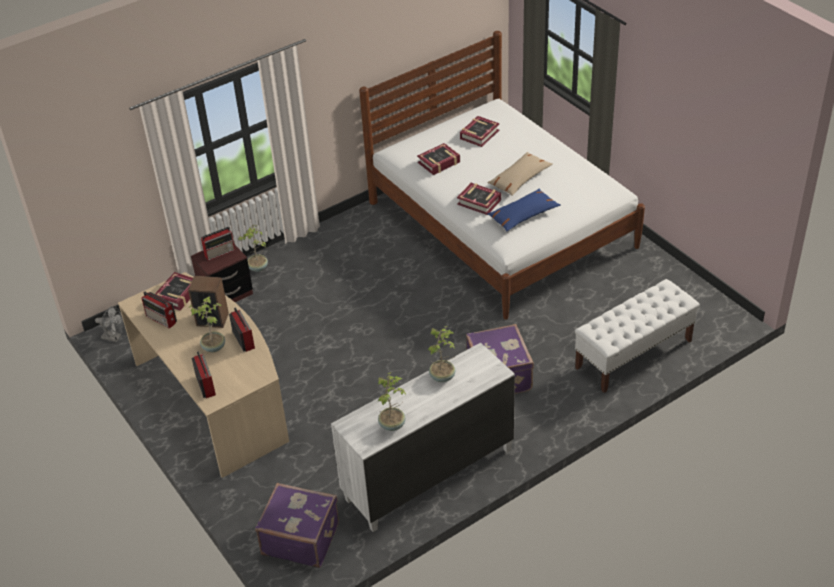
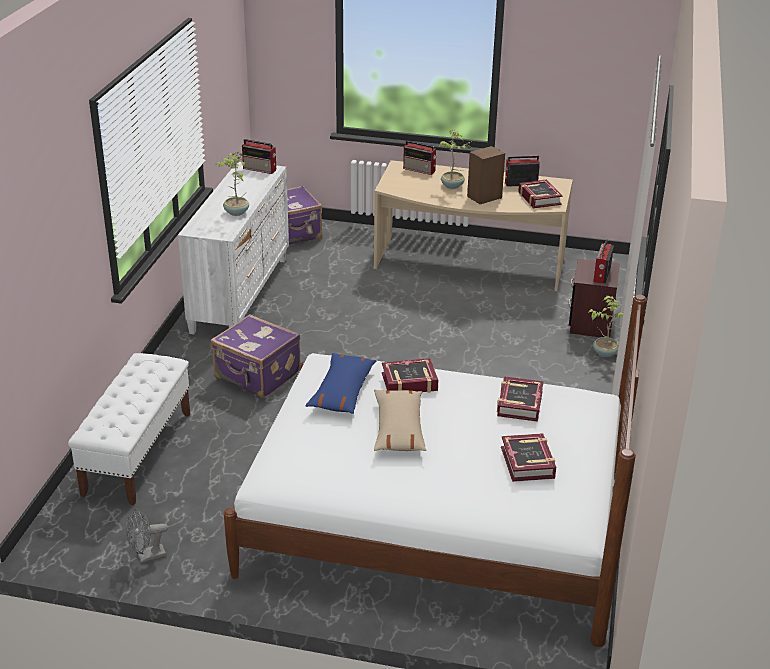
camera: 135 degrees right, 10 degrees down
(114, 337) = (613, 261): grey fan -> grey fan (147, 556)
(243, 339) = (439, 197): radio -> radio (260, 169)
(393, 424) = (239, 180): potted plant -> none

